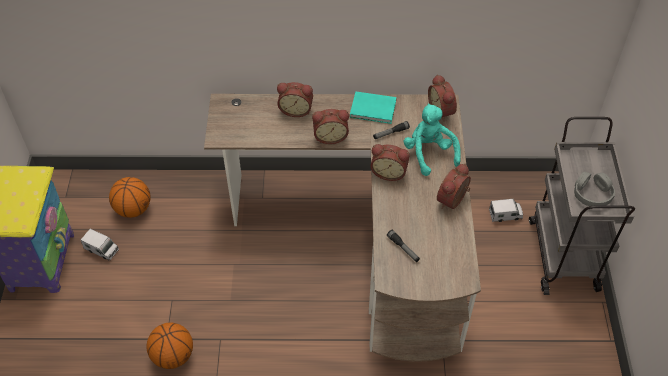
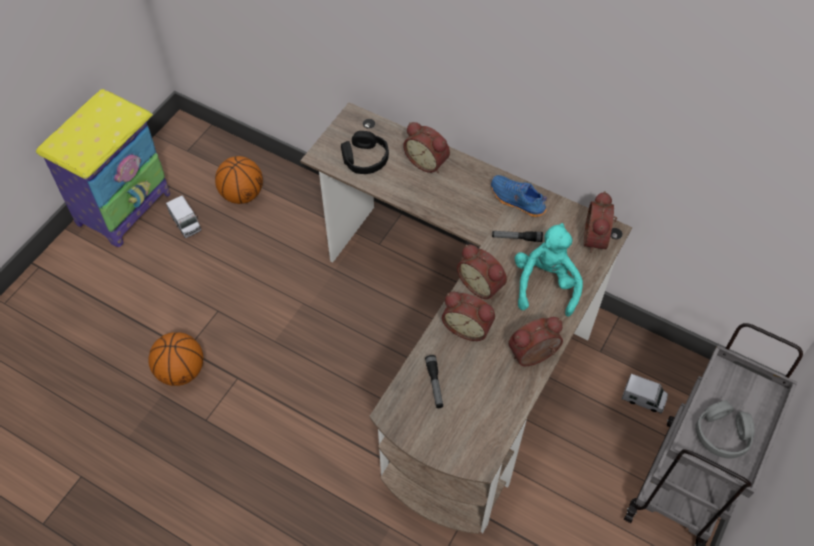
camera: 30 degrees right, 5 degrees up
(250, 126) = (365, 158): none -> black headphones
(330, 136) = (444, 210): alarm clock -> alarm clock (468, 326)
(374, 109) = (516, 201): turquoise book -> blue shoe

